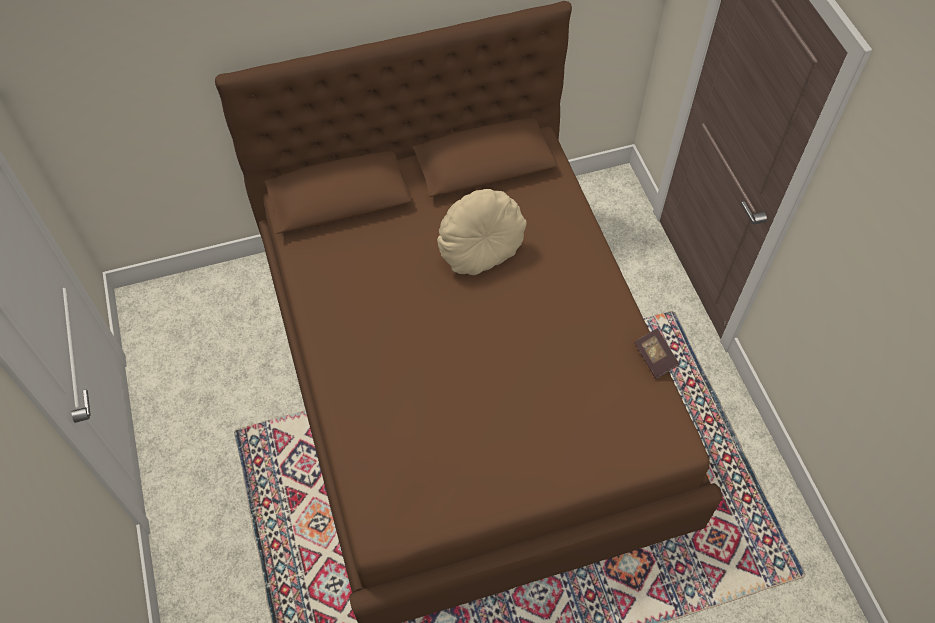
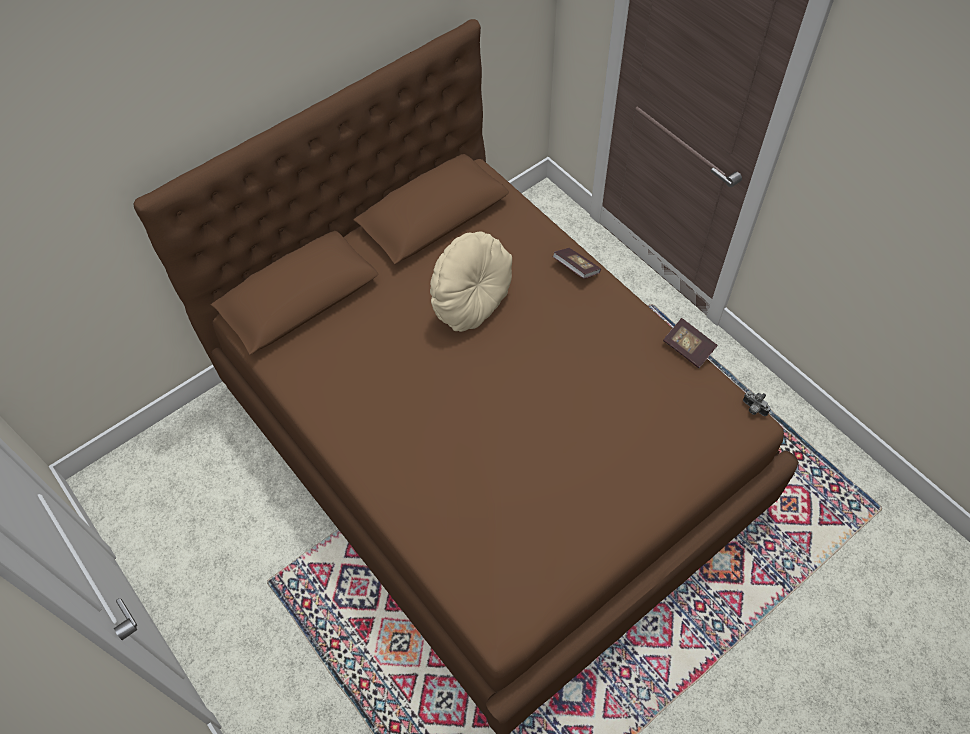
camera: 20 degrees left, 0 degrees up
(587, 253) = (576, 269): none -> book
(688, 432) = (753, 409): none -> camera

